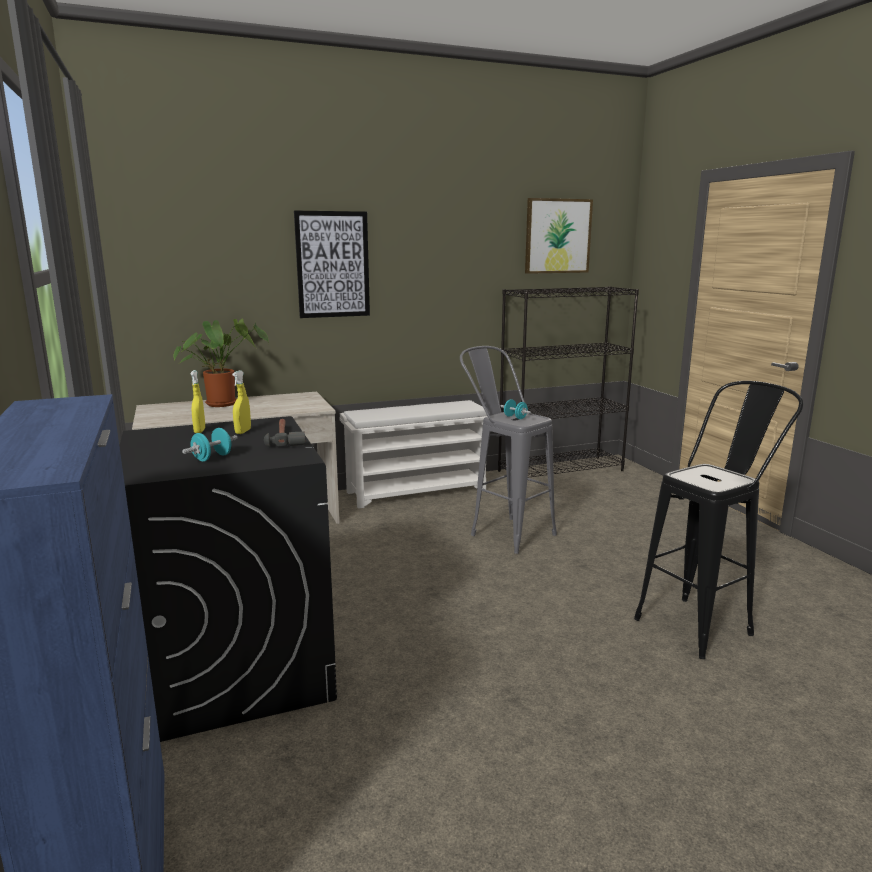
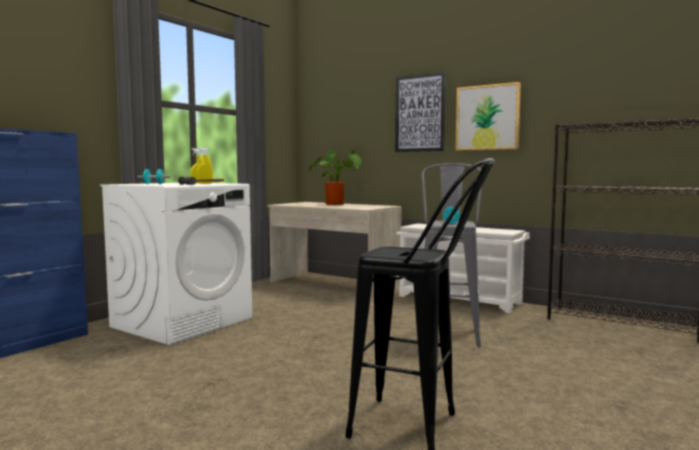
camera: 55 degrees right, 10 degrees down
(239, 666) = (183, 322): black washing machine -> white washing machine
(557, 236) = (637, 71): picture -> picture (487, 117)

